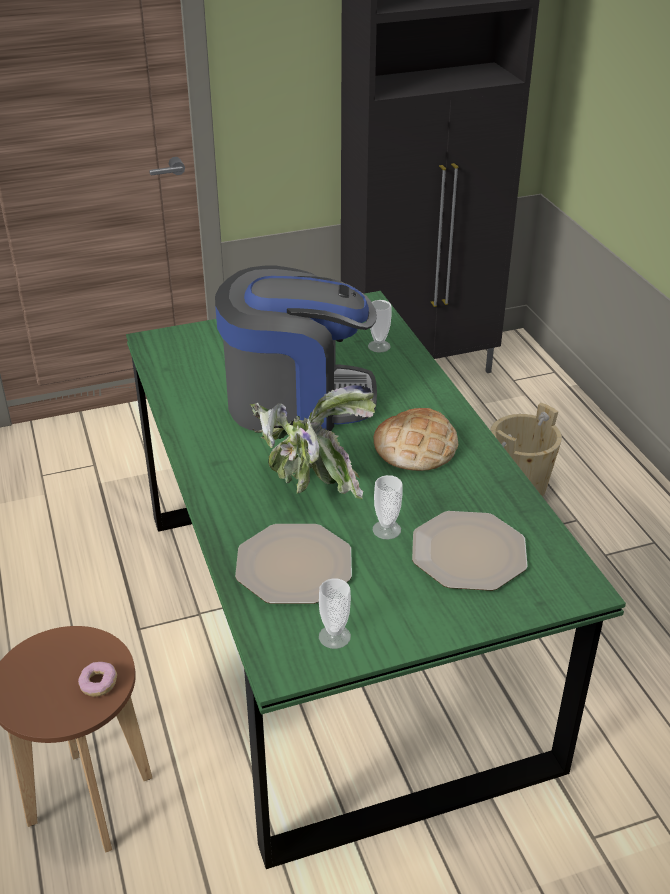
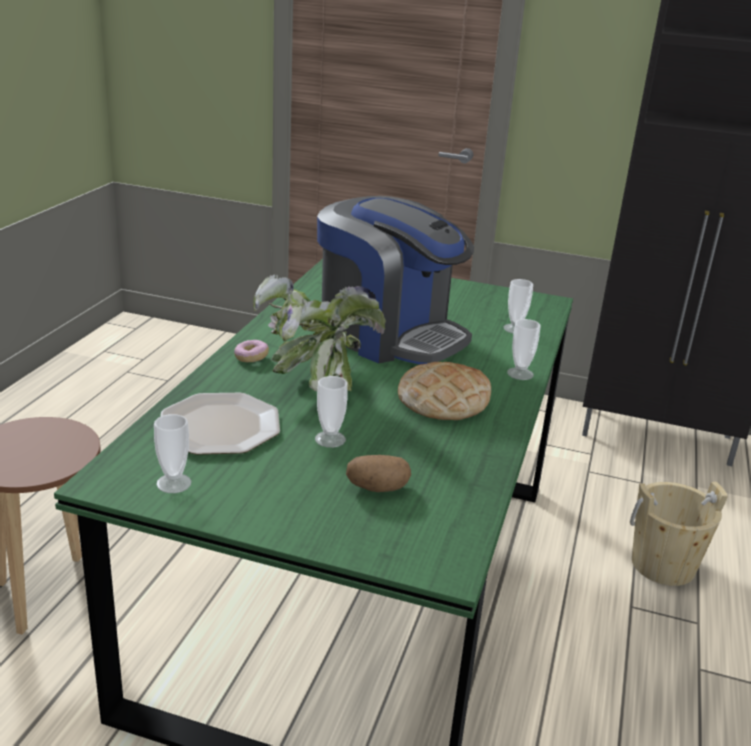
camera: 35 degrees right, 10 degrees down
(99, 684) = (46, 465): donut -> donut (251, 358)
(435, 392) = (520, 374): none -> cup
(470, 552) = (377, 488): plate -> potato

